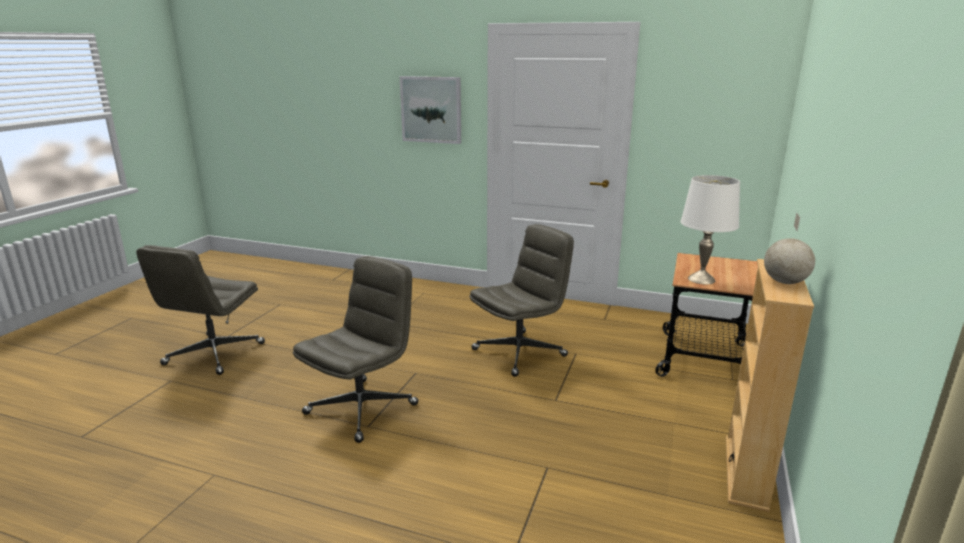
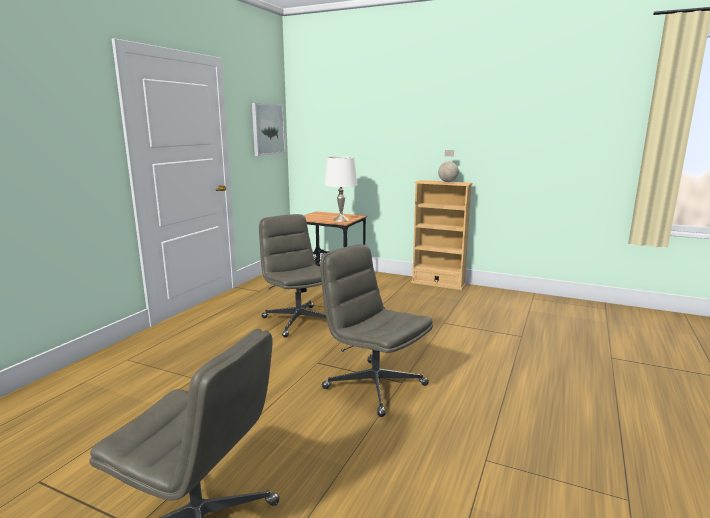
camera: 85 degrees left, 5 degrees down
(431, 109) = (62, 137): picture -> picture (268, 129)

